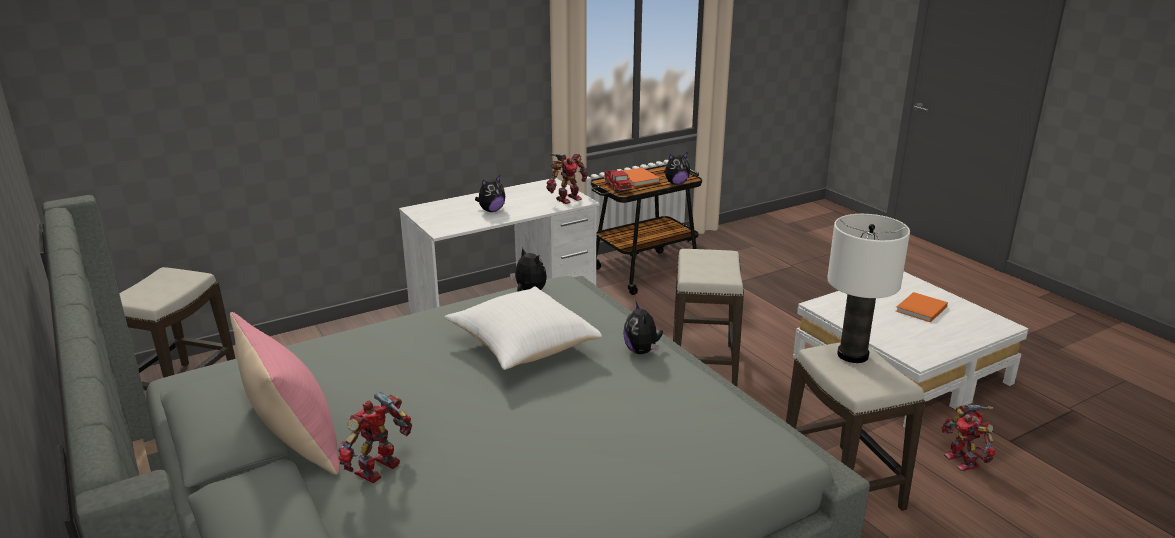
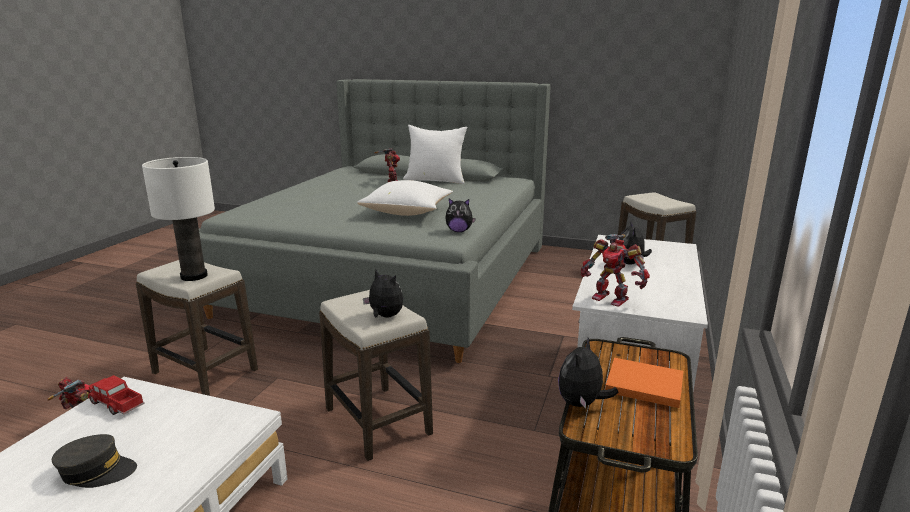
camera: 140 degrees right, 5 degrees down
(293, 443) = (436, 180): pink pillow -> white pillow
(567, 199) = (611, 298): toy robot -> toy robot turned 60 degrees counterclockwise
(617, 186) = (631, 355): toy truck -> toy truck (116, 404)
(642, 351) = (339, 225): plush toy -> plush toy (384, 316)
(920, 309) = (97, 471): orange book -> grey cap

